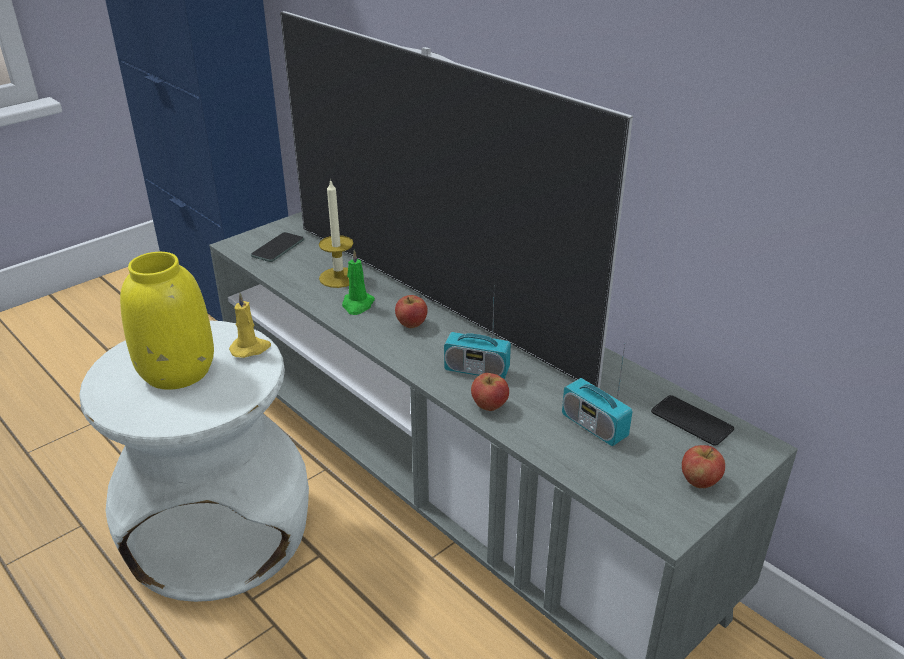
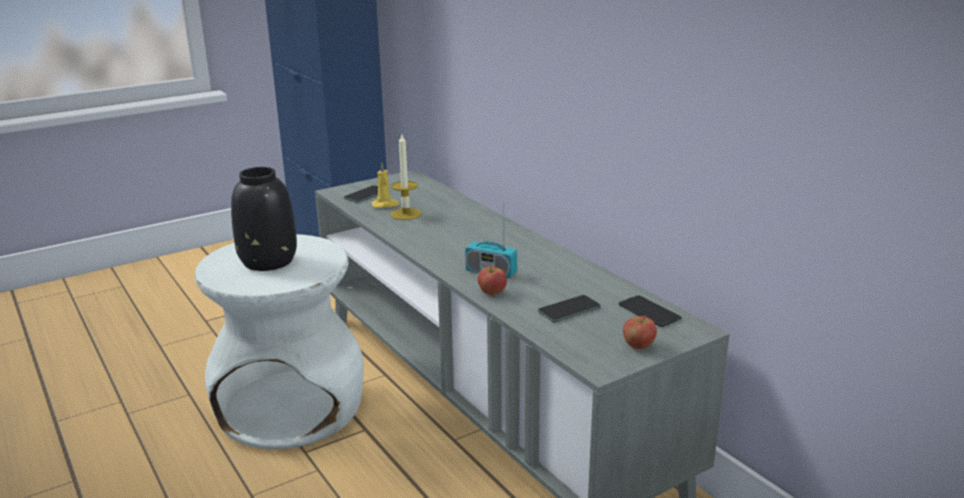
camera: 10 degrees right, 10 degrees down
(177, 370) = (268, 261): yellow vase -> black vase
(250, 349) = (325, 251): yellow candle -> yellow candle (385, 205)
(357, 305) = (414, 230): green candle -> none
(412, 324) = (451, 243): apple -> none
(432, 298) = (473, 229): television -> none
(594, 426) = (569, 309): radio -> phone

